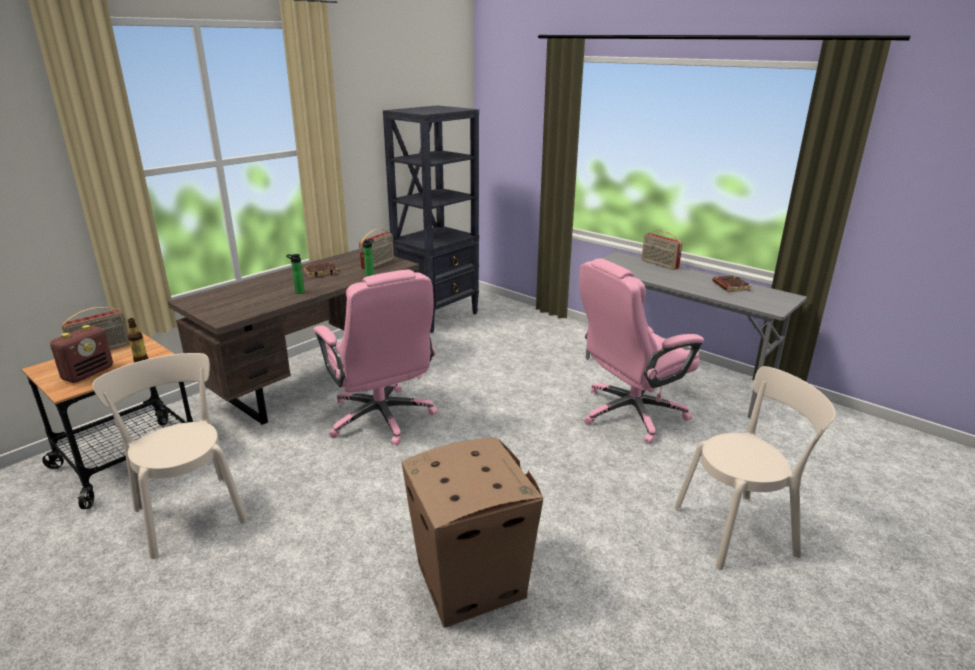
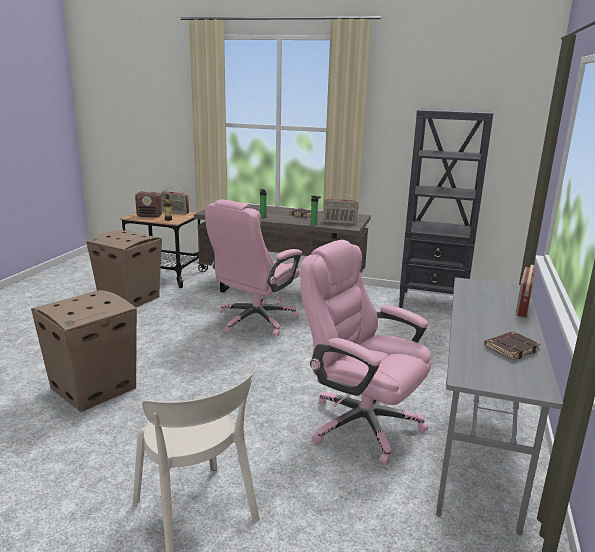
camera: 65 degrees right, 5 degrees down
(189, 512) = (130, 299): beige chair -> cardboard box

